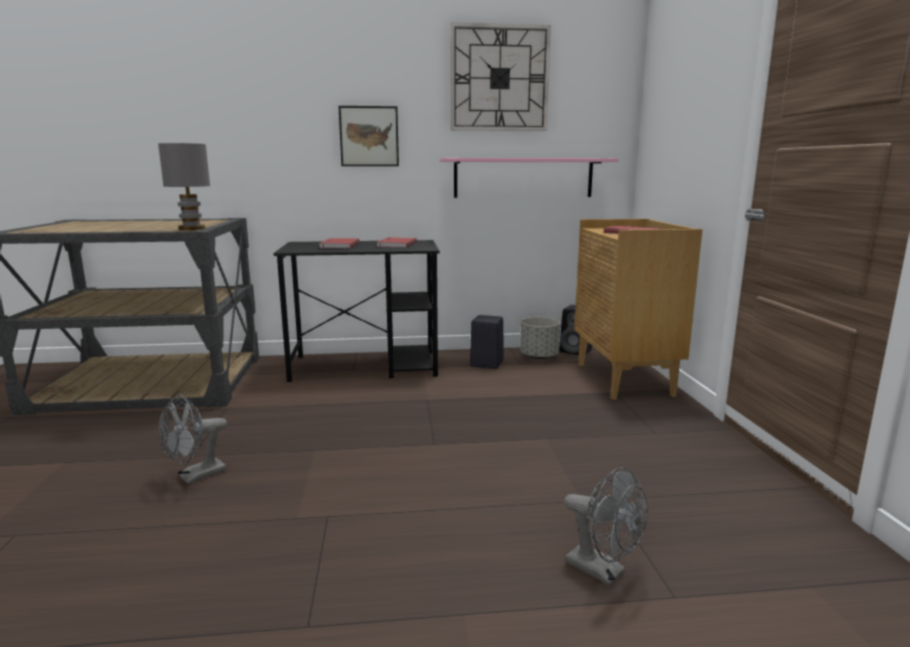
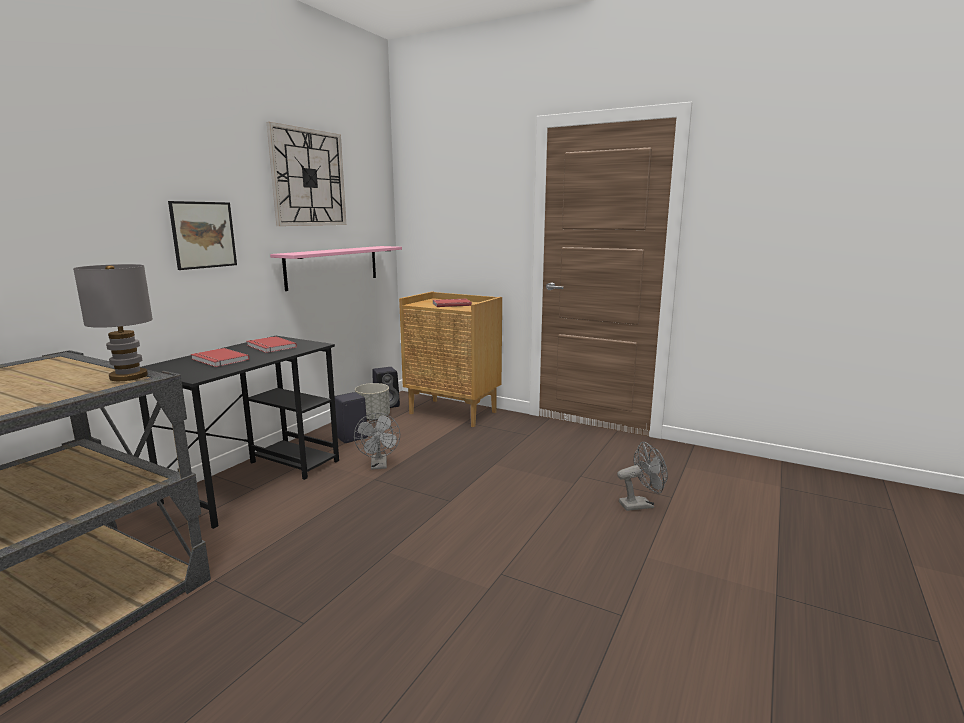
camera: 55 degrees left, 0 degrees up
(195, 476) = (353, 629): grey fan -> grey fan (379, 465)

